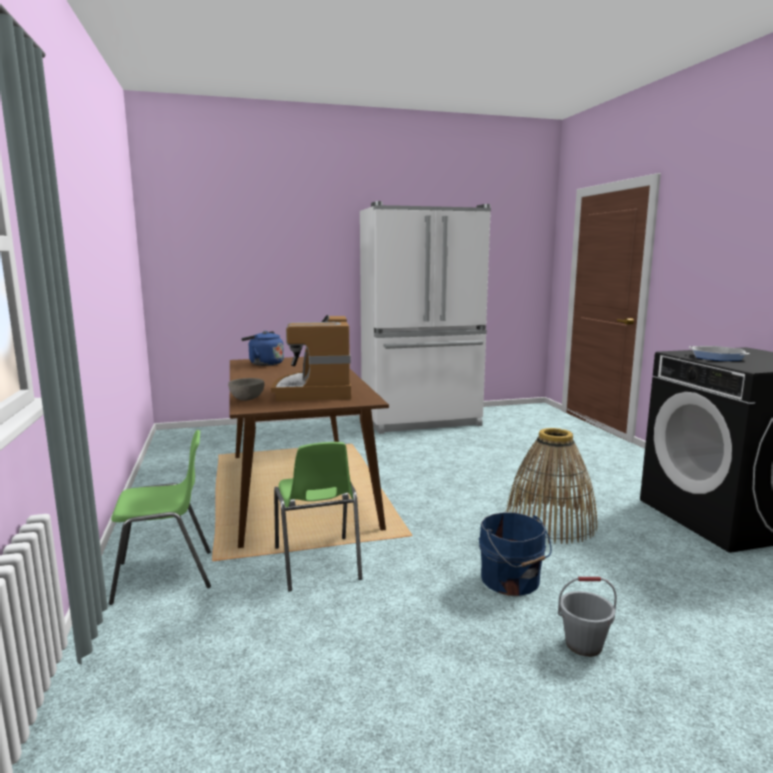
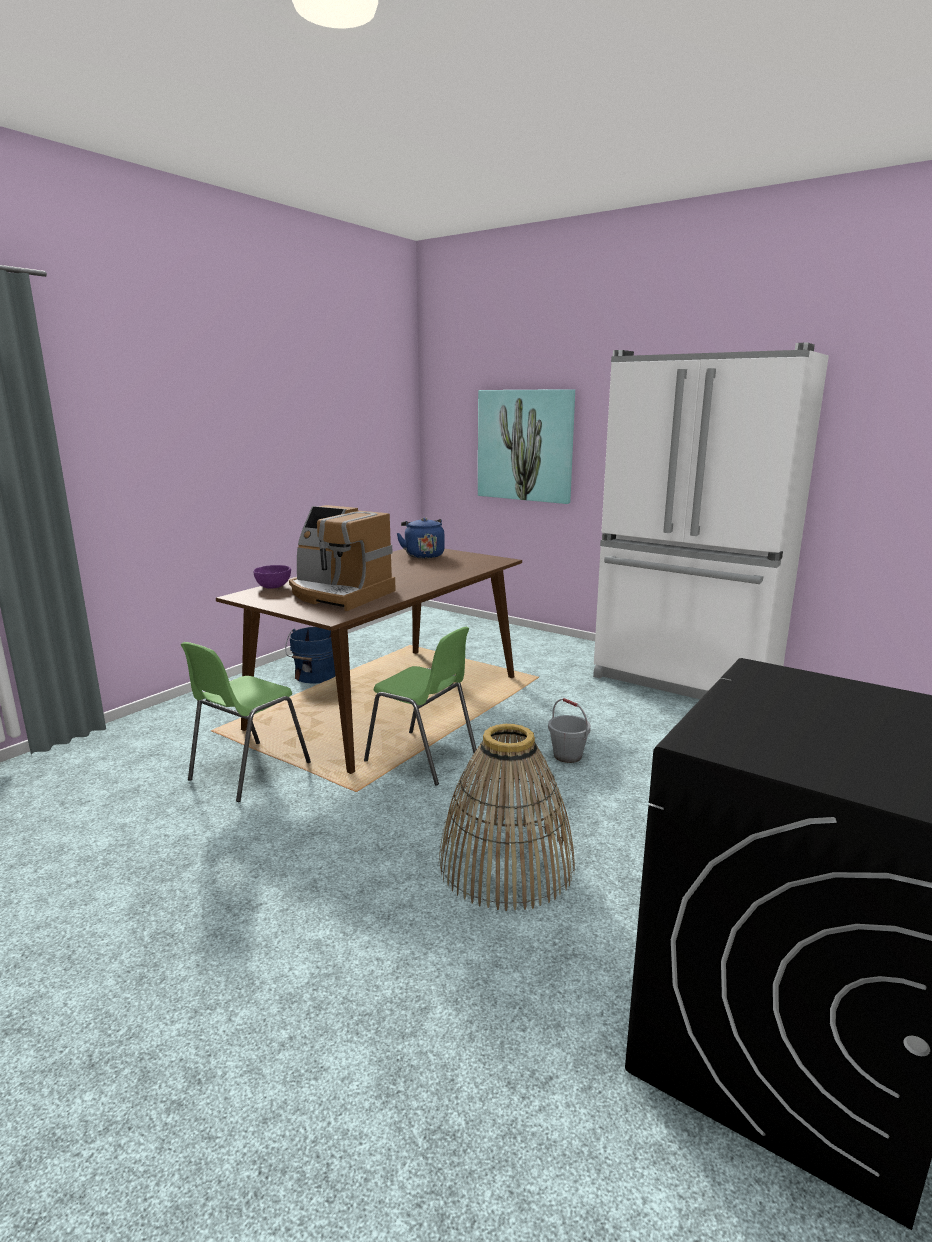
camera: 50 degrees right, 5 degrees up
(165, 576) = (173, 726): green chair -> green chair (422, 758)
(246, 399) = (273, 587): grey bowl -> purple bowl
(260, 273) = (525, 445): none -> picture
(315, 391) = (339, 594): coffee machine -> coffee machine turned 105 degrees counterclockwise
(511, 581) = (314, 886): blue bucket -> blue bucket (314, 676)
(583, 644) = (209, 982): grey bucket -> grey bucket (568, 756)
(717, 357) = (782, 702): frying pan -> none

